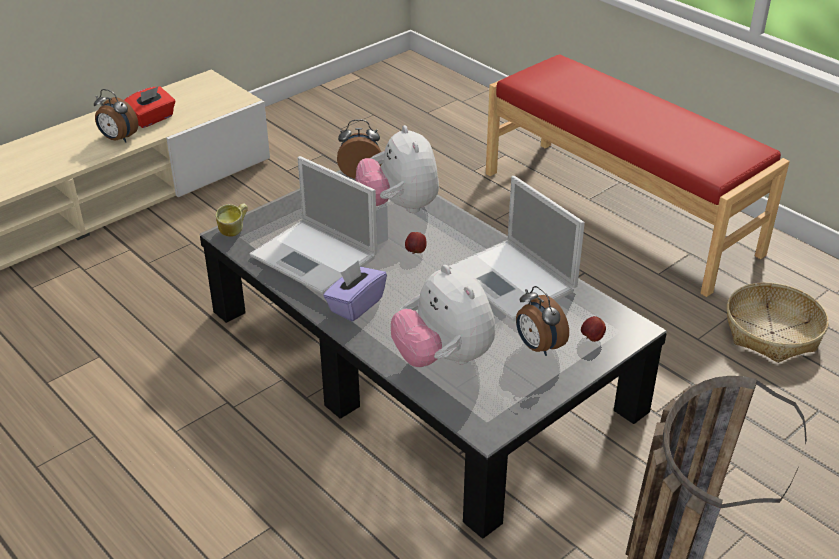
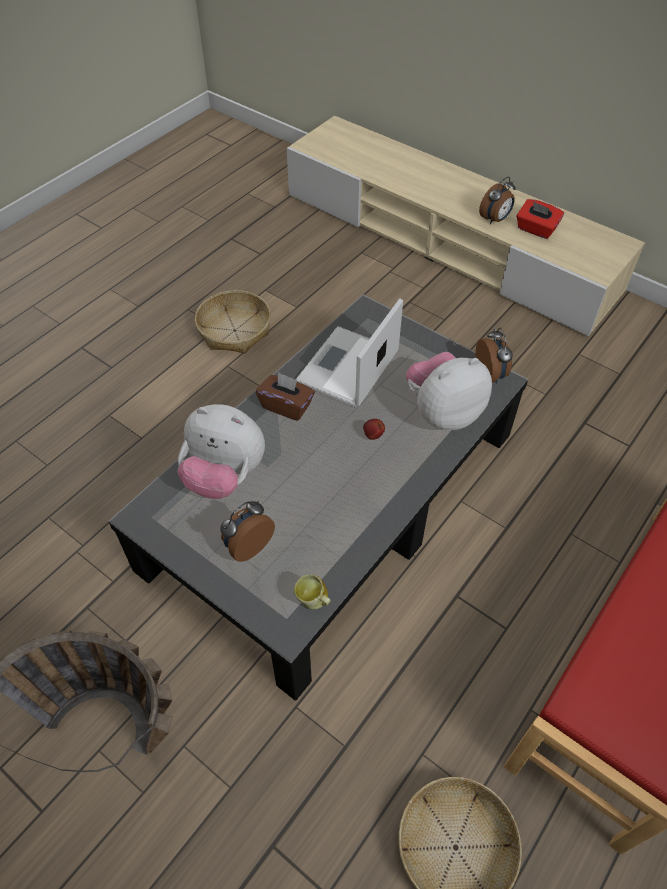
camera: 80 degrees right, 15 degrees up
(110, 419) = (235, 330): none -> basket
(118, 139) = (495, 219): alarm clock -> alarm clock turned 150 degrees counterclockwise
(234, 231) = (370, 312): mug -> mug (314, 602)
(355, 305) = (286, 406): purple tissue box -> brown tissue box
(443, 358) = (224, 475): plush toy -> plush toy turned 120 degrees counterclockwise
(513, 281) = (345, 517): laptop -> none
(592, 338) = (266, 591): apple -> none

